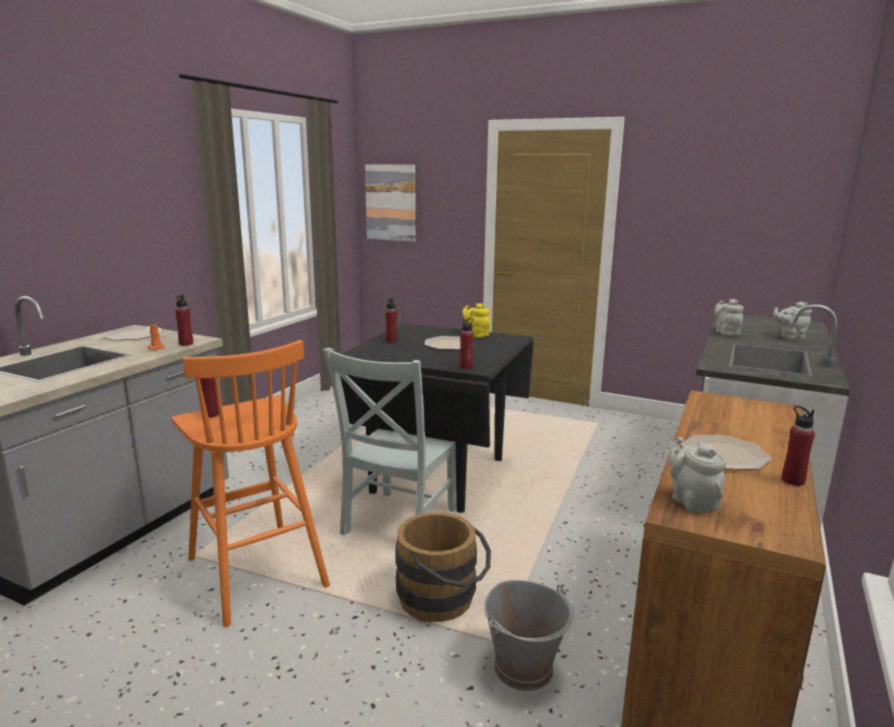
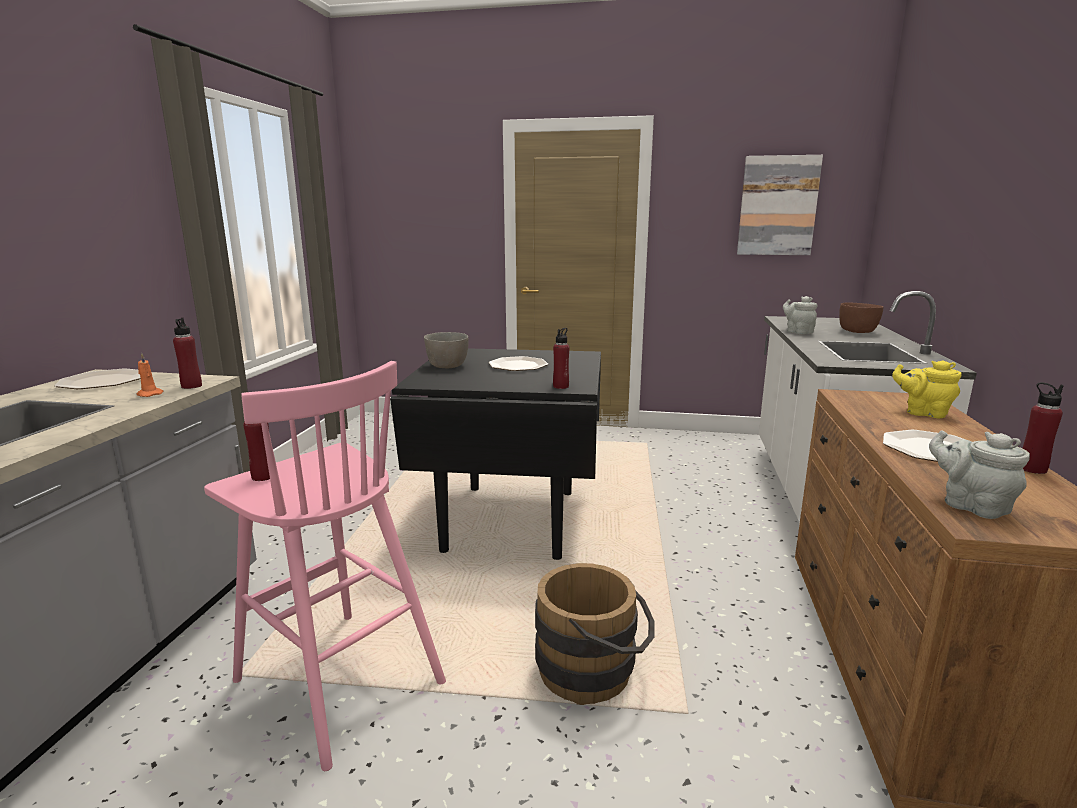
camera: 15 degrees left, 0 degrees up
(255, 571) = (336, 680): orange stool -> pink stool
(391, 202) = (390, 217): picture -> picture (777, 206)
(391, 340) = (447, 366): red bottle -> grey bowl
(397, 525) = (491, 586): grey chair -> none
(476, 334) = (538, 353): yellow teapot -> yellow teapot (923, 413)
(524, 668) = (733, 739): grey bucket -> none
(789, 337) = (858, 332): grey teapot -> brown bowl

